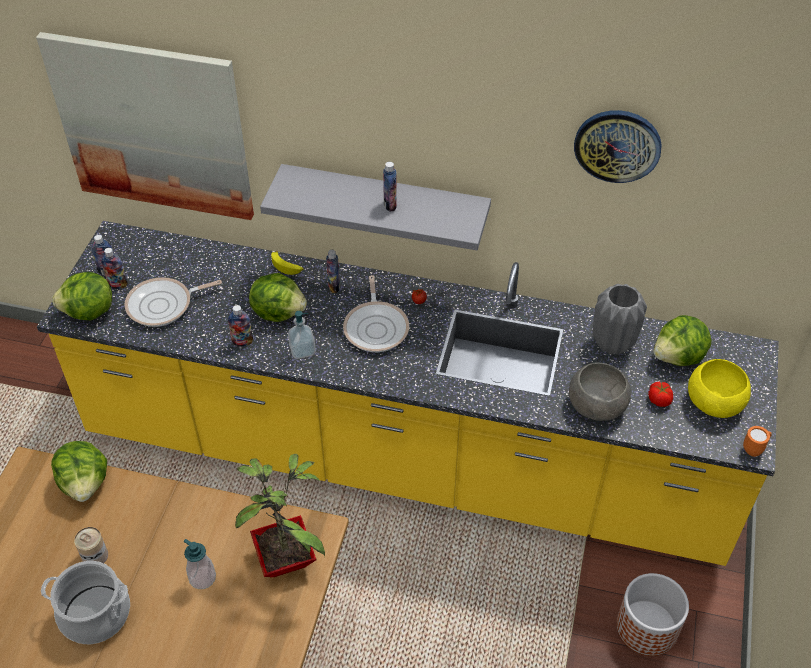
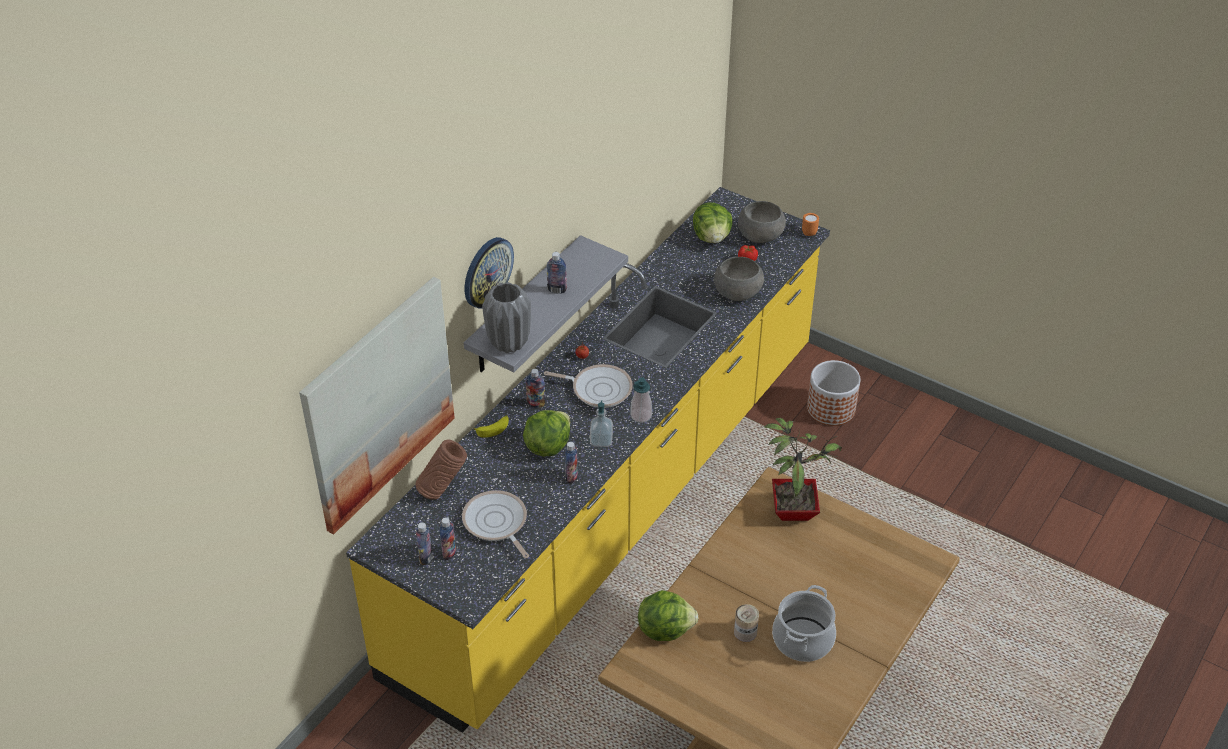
camera: 70 degrees left, 5 degrees down
(89, 312) = (475, 580): lettuce -> none
(163, 305) = (496, 523): frying pan -> frying pan turned 150 degrees clockwise
(194, 257) = (443, 490): none -> brown vase
(202, 578) = (792, 565): soap dispenser -> soap dispenser (641, 415)
(613, 343) = (682, 264): grey vase -> grey vase (509, 343)
(617, 145) = (634, 124): wall clock -> wall clock (487, 272)
(715, 402) = (761, 235): yellow bowl -> grey bowl

